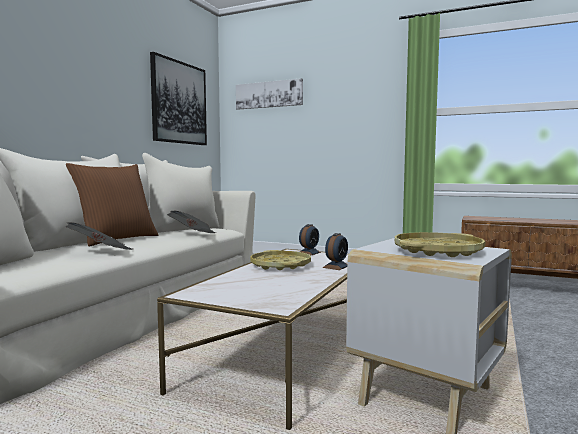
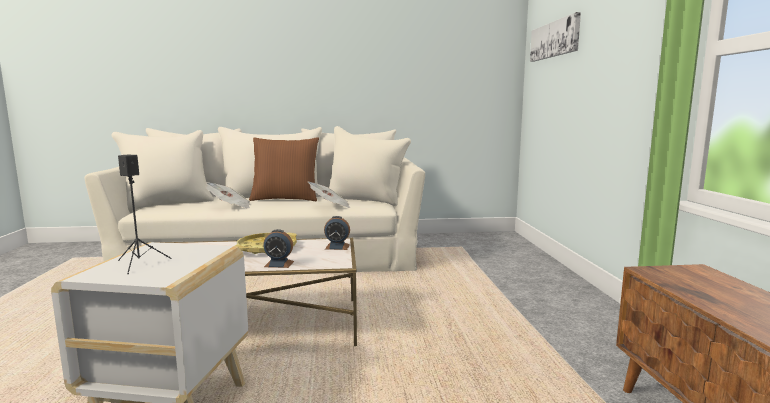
camera: 60 degrees right, 5 degrees up
(179, 103) = (448, 65): picture -> none
(437, 251) = (140, 263): yellow tray -> black speaker

